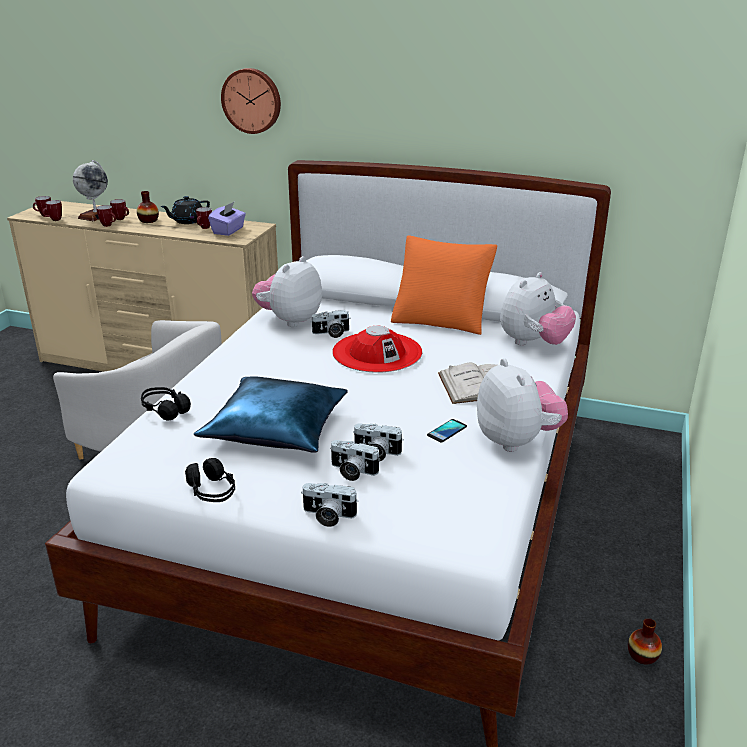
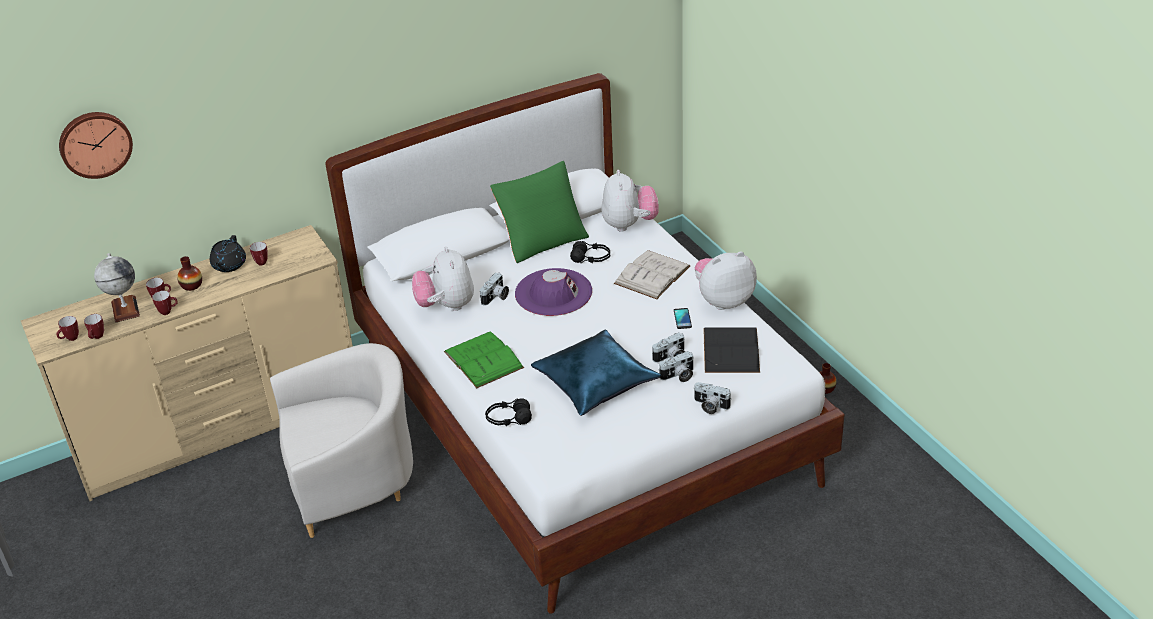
camera: 45 degrees left, 10 degrees up
(212, 491) = (633, 438): black headphones -> black headphones (591, 258)
(228, 231) = (290, 255): purple tissue box -> none
(238, 363) = (483, 359): none -> green book
(252, 100) = (268, 121): wall clock -> wall clock (95, 143)
(327, 516) = (710, 406): camera -> camera turned 60 degrees clockwise
(377, 352) = (553, 292): red hat -> purple hat
(442, 318) = (542, 239): orange pillow -> green pillow
(442, 484) = (731, 350): none -> black book
(517, 441) = (723, 300): plush toy -> plush toy turned 45 degrees counterclockwise

